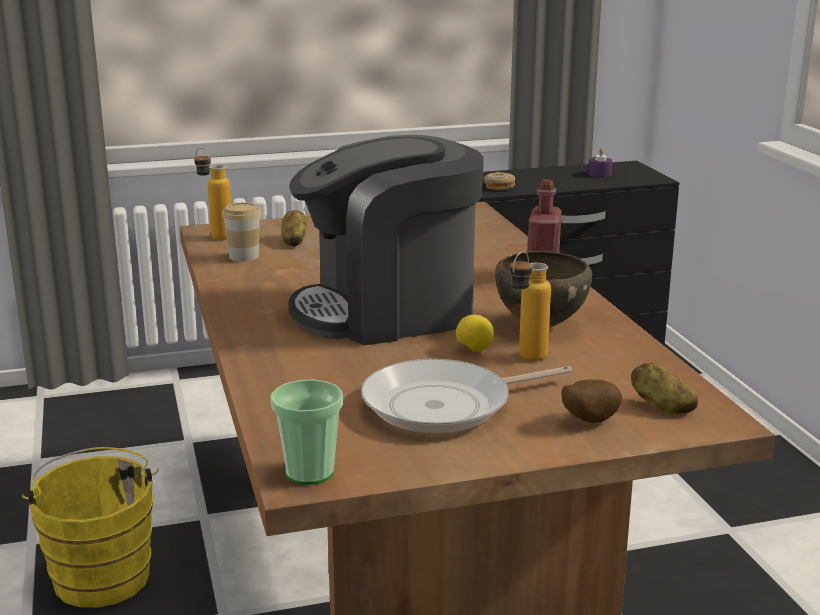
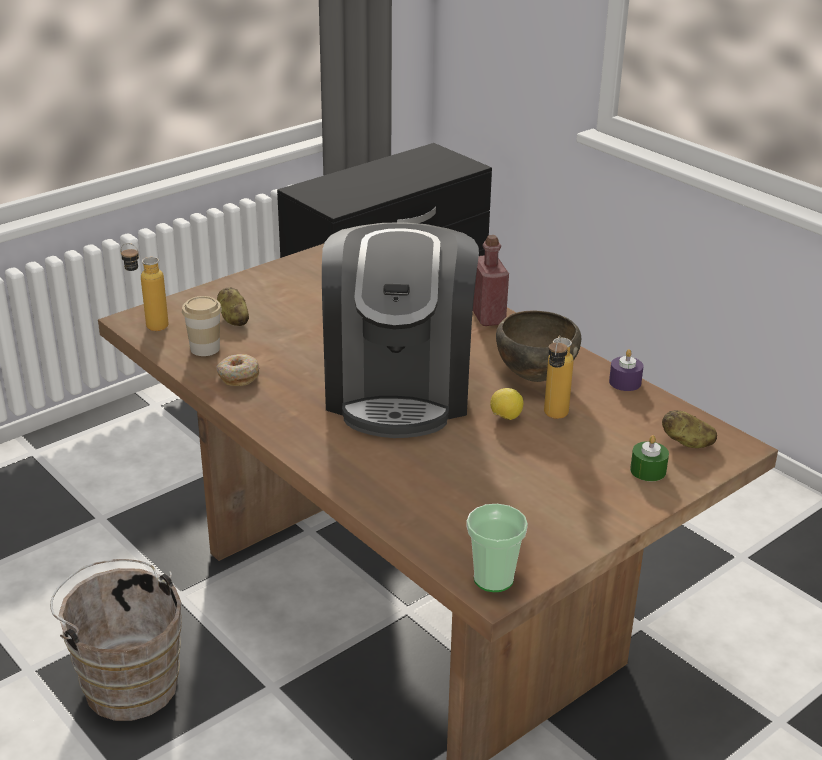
camera: 25 degrees left, 10 degrees up
(102, 574) = (127, 682): yellow bucket -> brown bucket
(388, 311) = (399, 389): coffee machine -> coffee machine turned 45 degrees counterclockwise
(445, 405) = (534, 483): frying pan -> none
(499, 186) = (339, 200): donut -> donut (238, 376)
(587, 421) = (648, 470): potato -> green candle
(599, 174) = (416, 167): purple candle -> purple candle (625, 382)

